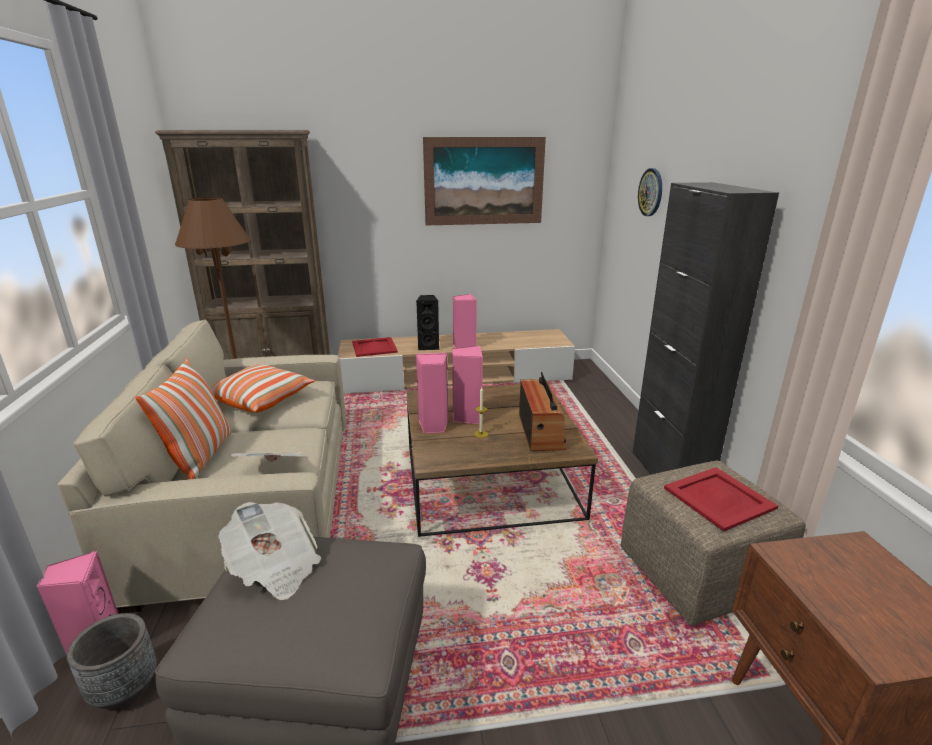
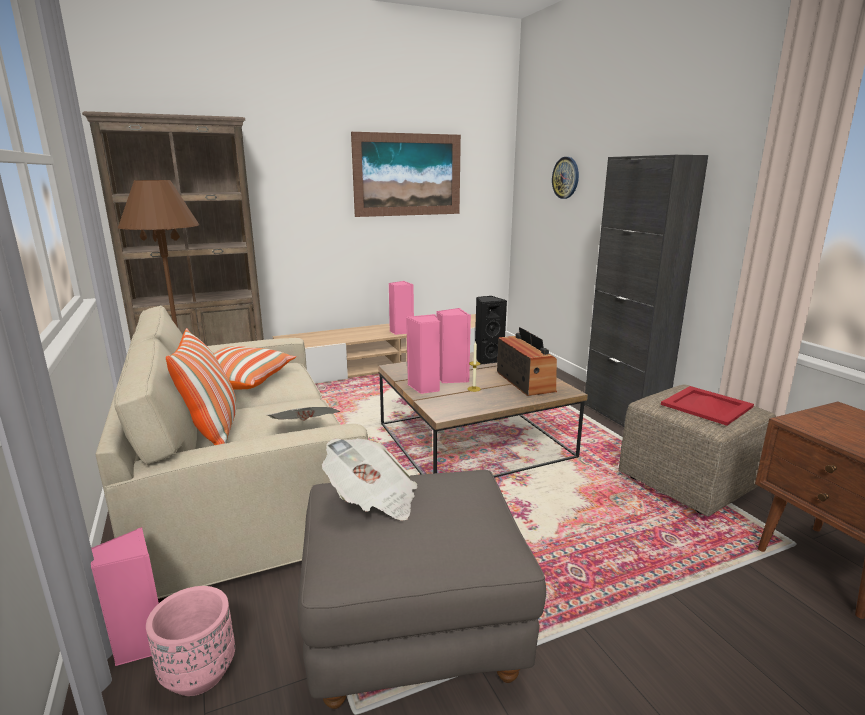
camera: 15 degrees left, 5 degrees down
(124, 688) = (198, 673): grey planter -> pink planter
(374, 347) = (313, 339): red tray -> none
(428, 346) = (367, 334): black speaker -> black speaker (487, 359)

